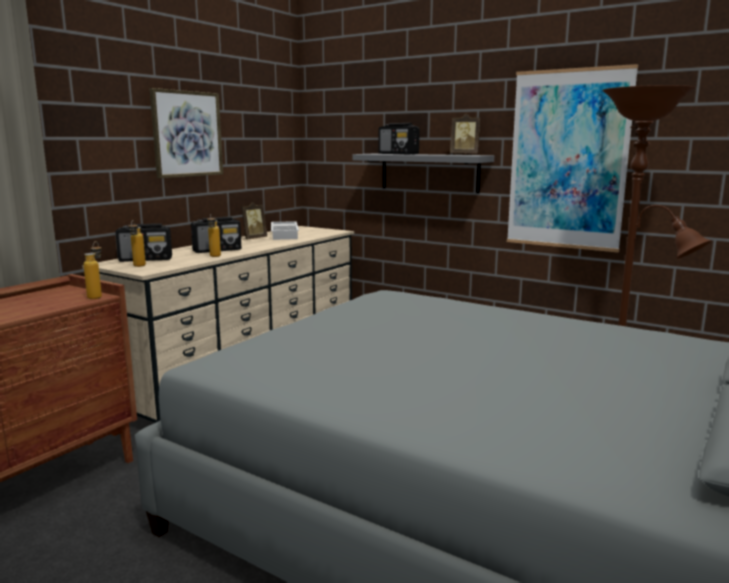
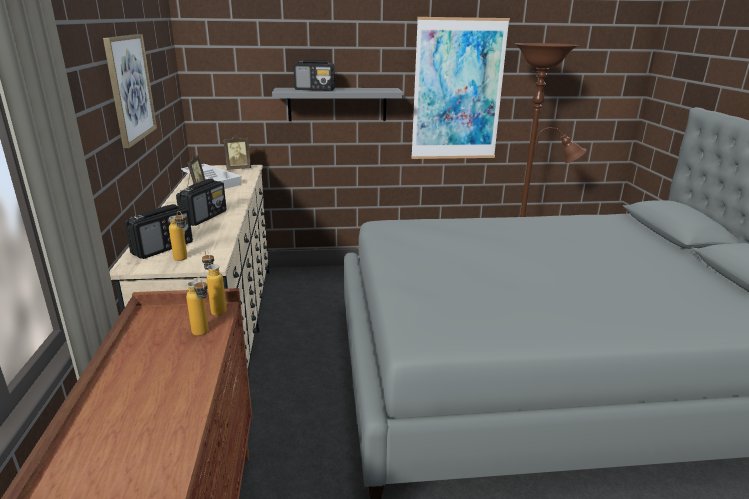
camera: 40 degrees left, 10 degrees up
(214, 257) = (225, 226): bottle -> bottle (203, 334)
(464, 154) = (378, 89): picture frame -> picture frame (238, 169)

